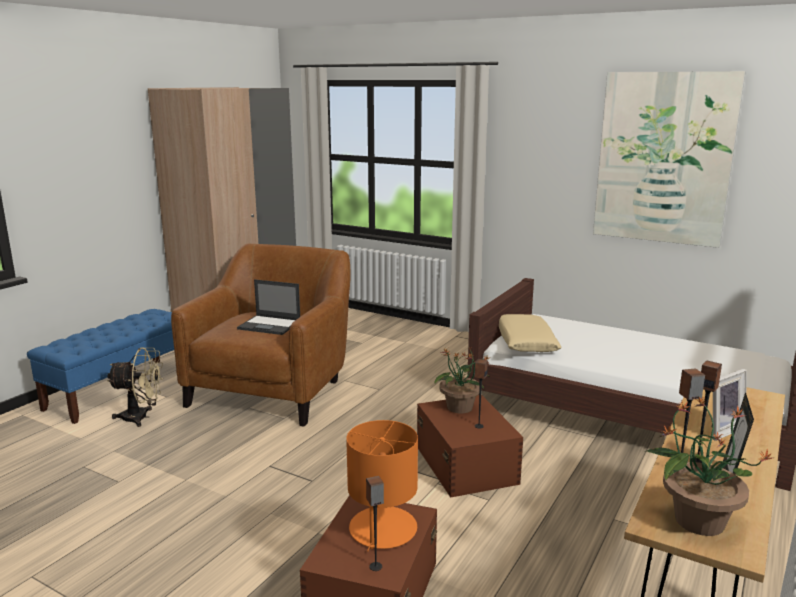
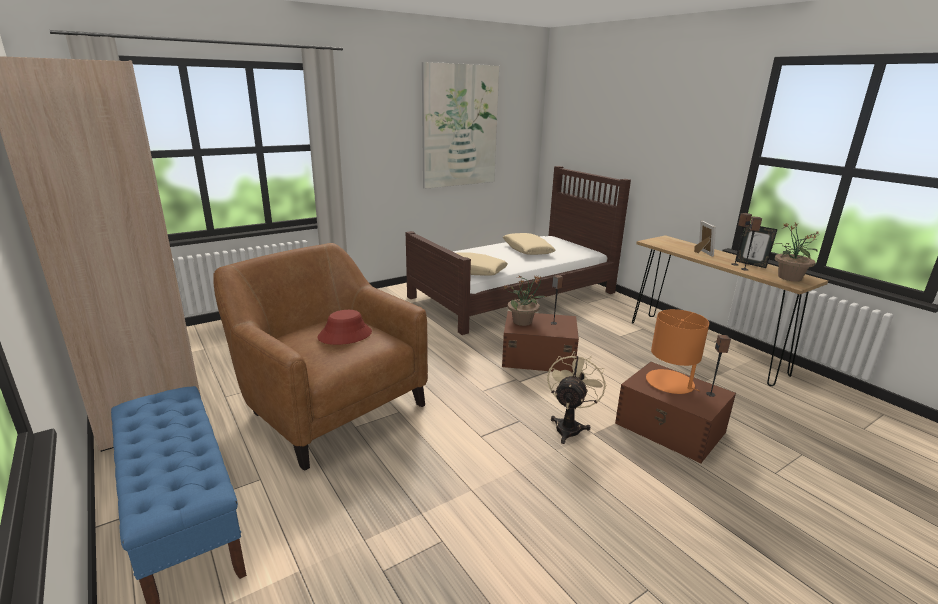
camera: 65 degrees left, 5 degrees up
(141, 417) = (297, 507): beige fan -> beige fan (569, 426)
(270, 325) = (345, 335): laptop -> red hat
(664, 354) = (527, 250): none -> beige pillow

